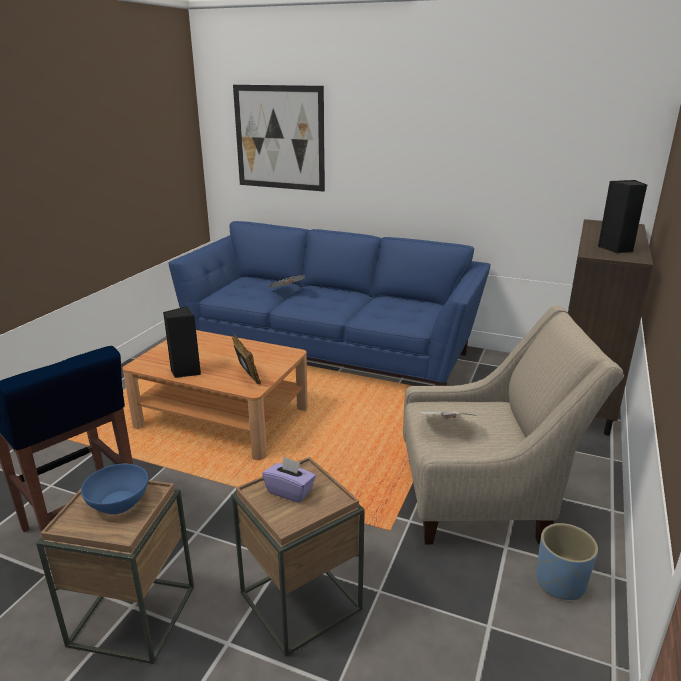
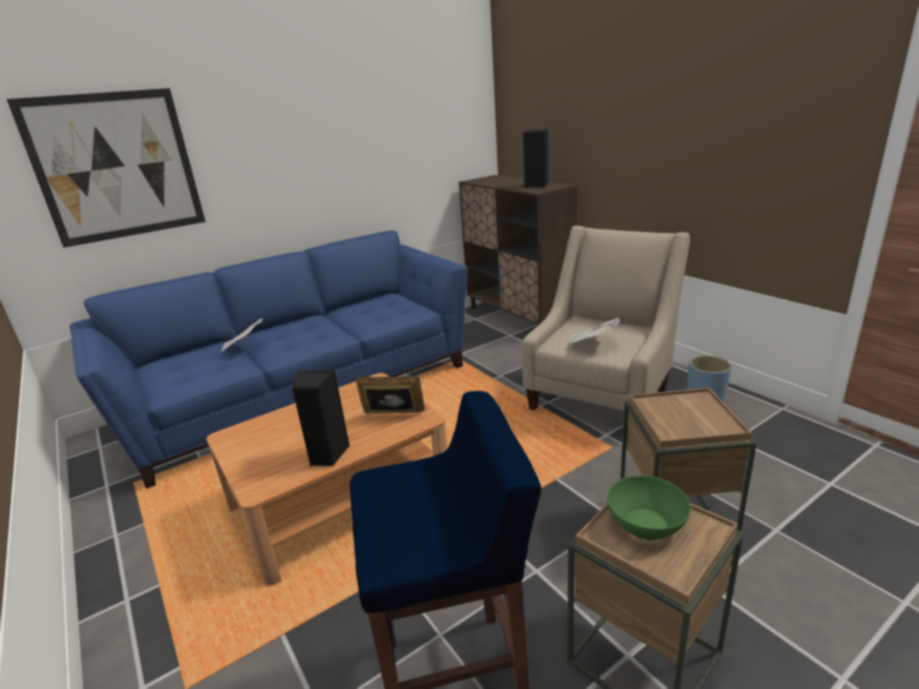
camera: 55 degrees left, 0 degrees up
(118, 502) = (645, 524): blue bowl -> green bowl
(290, 491) = (677, 416): purple tissue box -> none

